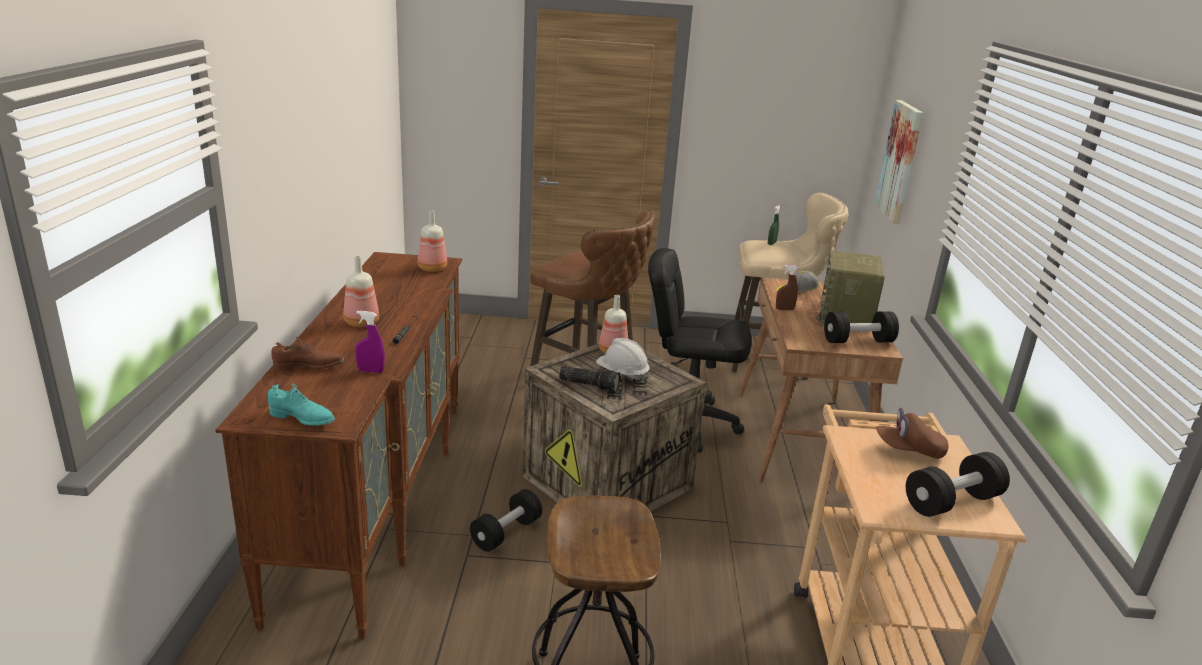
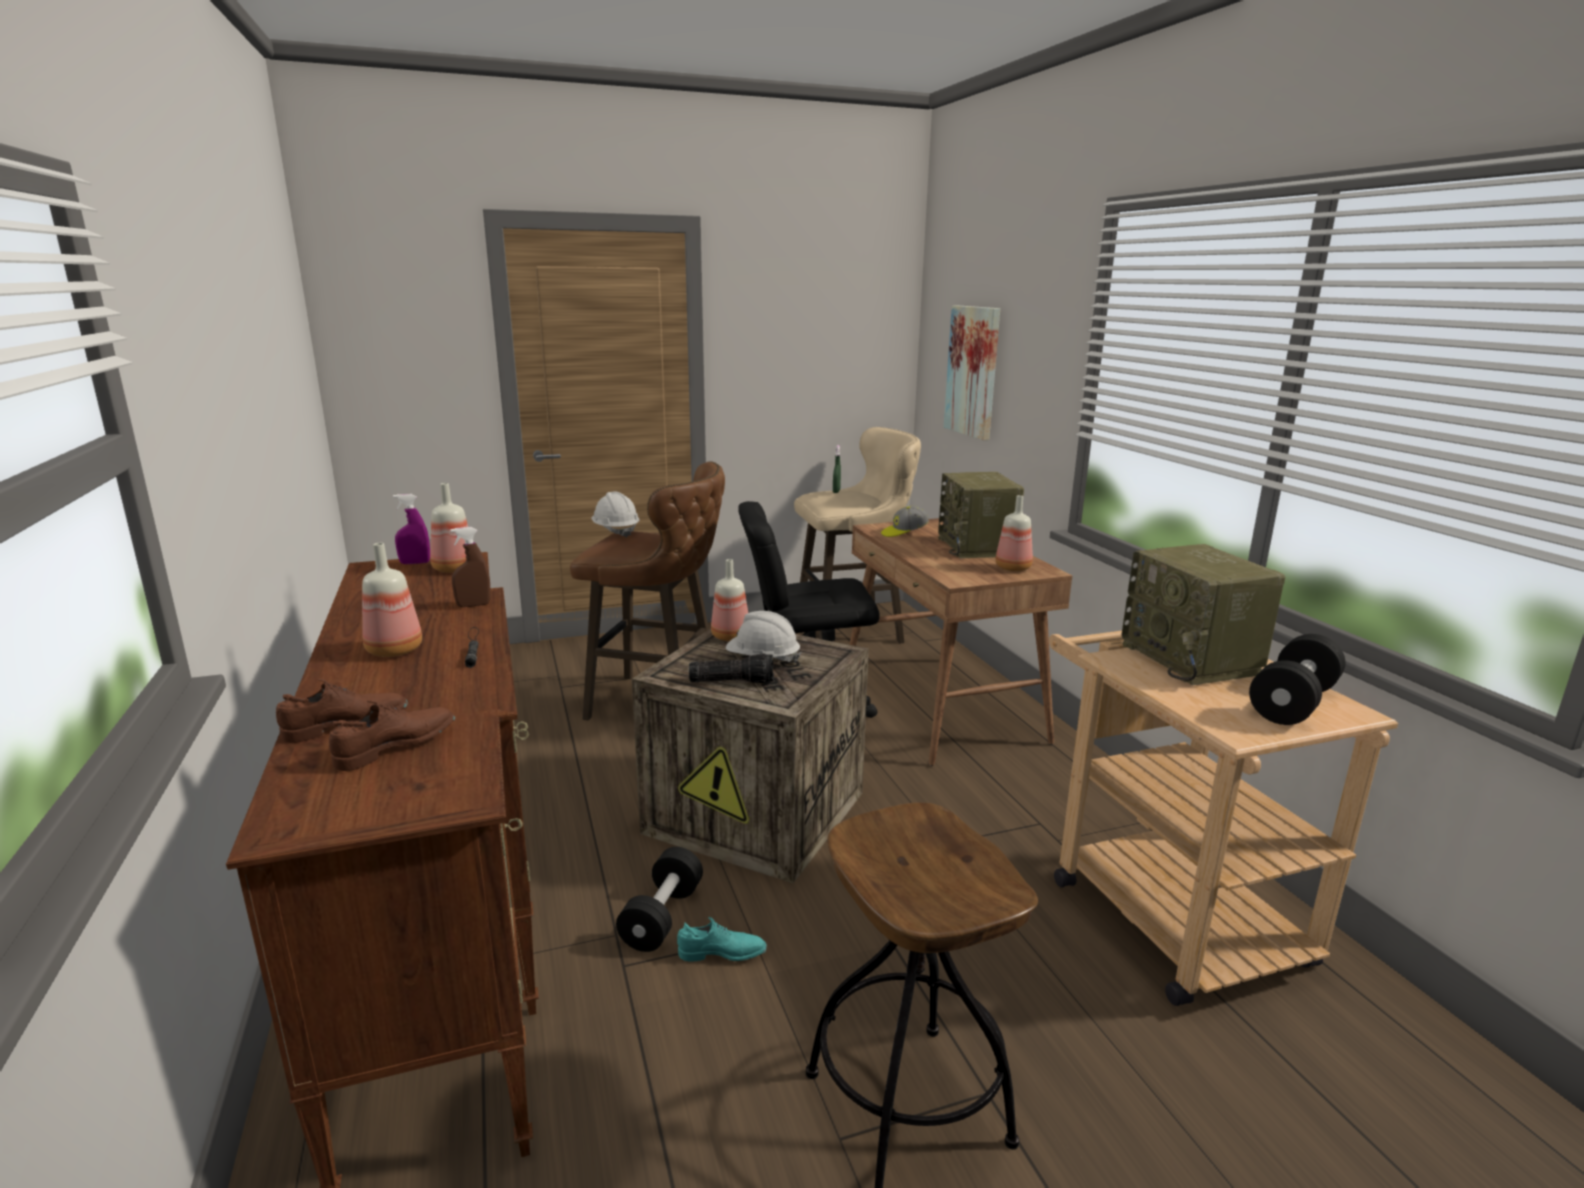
camera: 20 degrees left, 5 degrees down
(302, 419) = (389, 805): turquoise shoe -> turquoise shoe (722, 954)
(326, 386) = (396, 747): none -> brown shoe
(370, 371) = (458, 711): purple spray bottle -> purple spray bottle (415, 563)
(572, 252) = (615, 531): none -> white hard hat
(784, 309) = (908, 551): brown spray bottle -> brown spray bottle (473, 605)
(858, 341) = (1013, 567): black dumbbell -> bottle
(908, 450) = (1192, 659): brown cap -> radio

